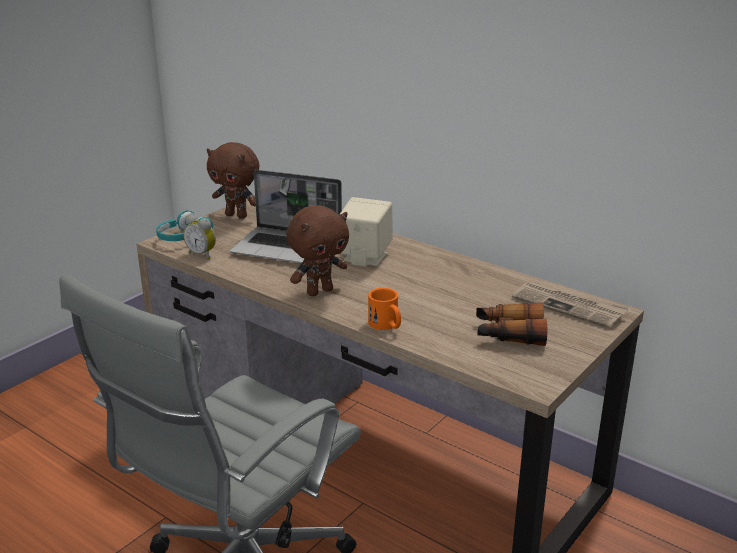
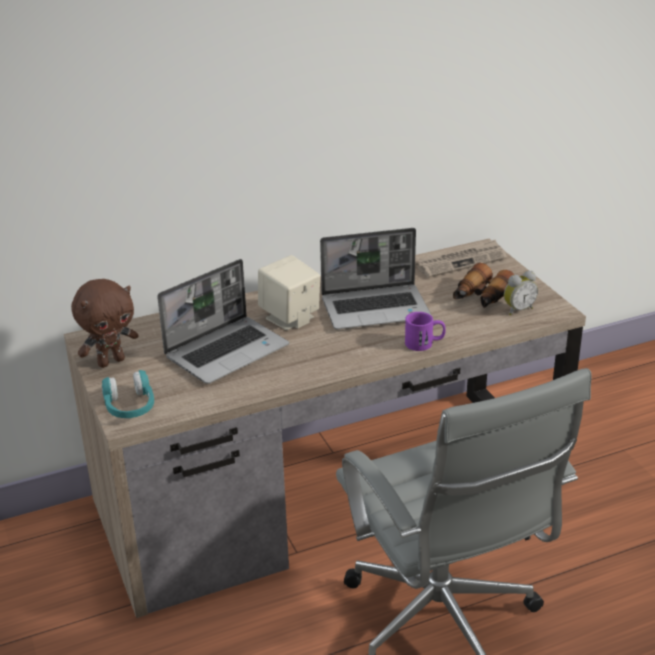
camera: 60 degrees left, 5 degrees up
(202, 254) = (186, 403): alarm clock -> alarm clock (518, 309)
(319, 291) = (334, 358): brown plush toy -> none
(386, 325) = (425, 343): orange mug -> purple mug
(423, 288) = (376, 308): none -> laptop

